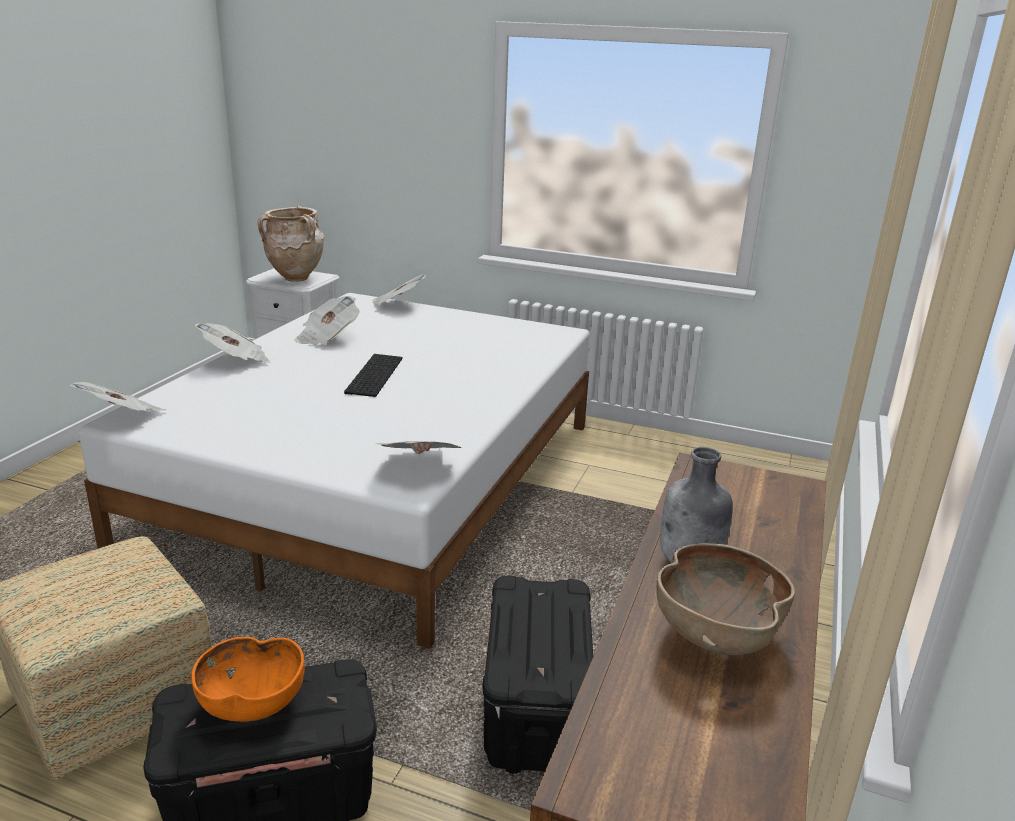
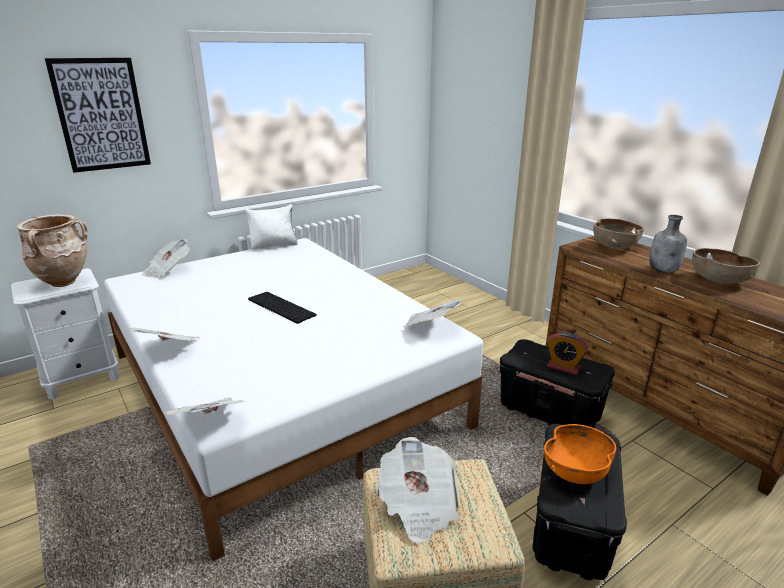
camera: 55 degrees left, 0 degrees up
(327, 337) = (186, 306): newspaper -> newspaper (418, 506)
(391, 114) = (101, 115): none -> picture
(529, 639) = (563, 367): none -> alarm clock
(534, 322) = (274, 245): none -> white pillow
(756, 500) = (614, 246): none -> brown bowl

